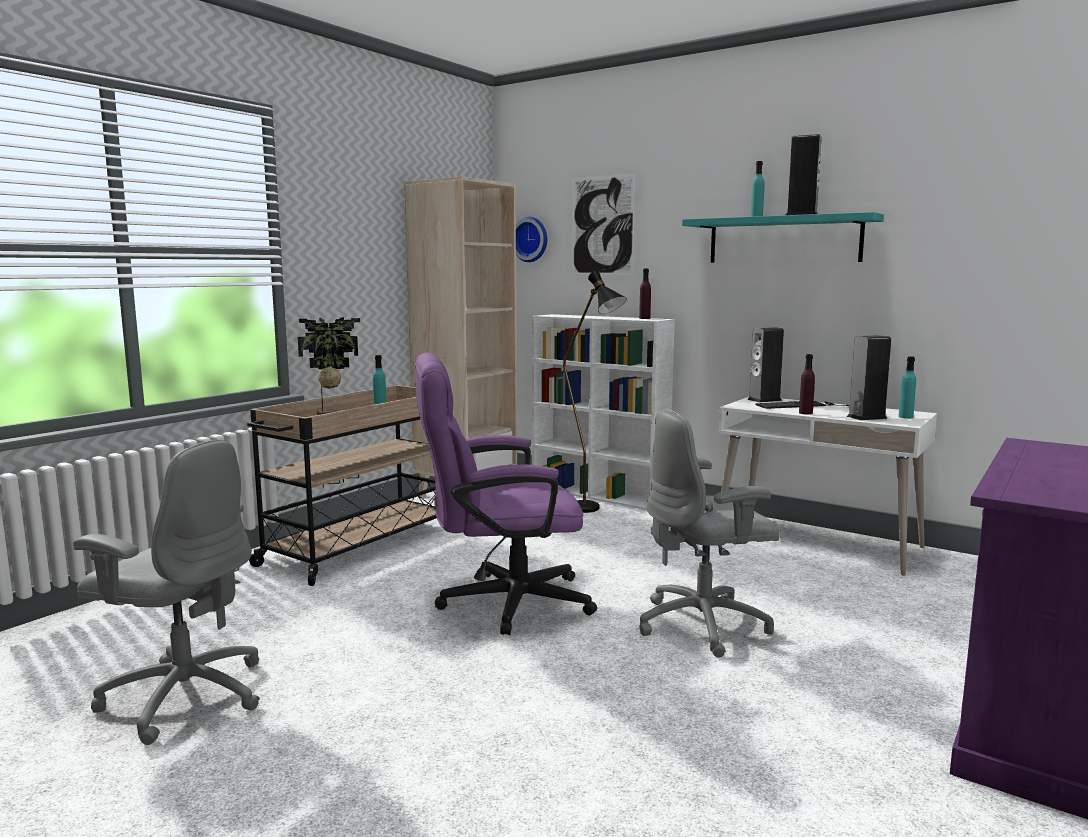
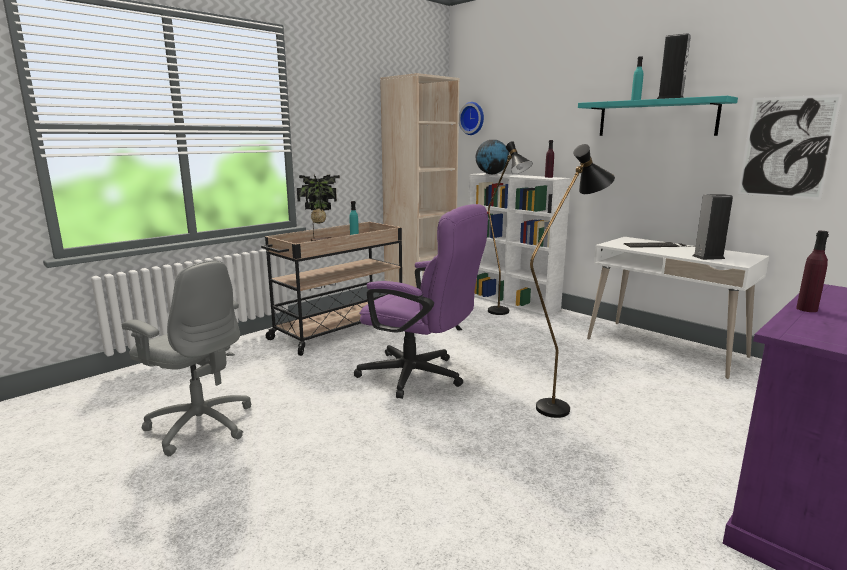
camera: 10 degrees right, 5 degrees up
(500, 602) = (420, 377): purple office chair -> purple office chair turned 150 degrees counterclockwise
(563, 315) = (491, 174): none -> globe
(602, 225) = (522, 108): picture -> picture (786, 147)
(704, 625) = (561, 405): grey office chair -> black floor lamp
(764, 400) = (632, 240): speaker -> none
(805, 413) = (660, 252): purple bottle -> purple bottle (806, 309)
(905, 417) = (740, 258): turquoise bottle -> none

